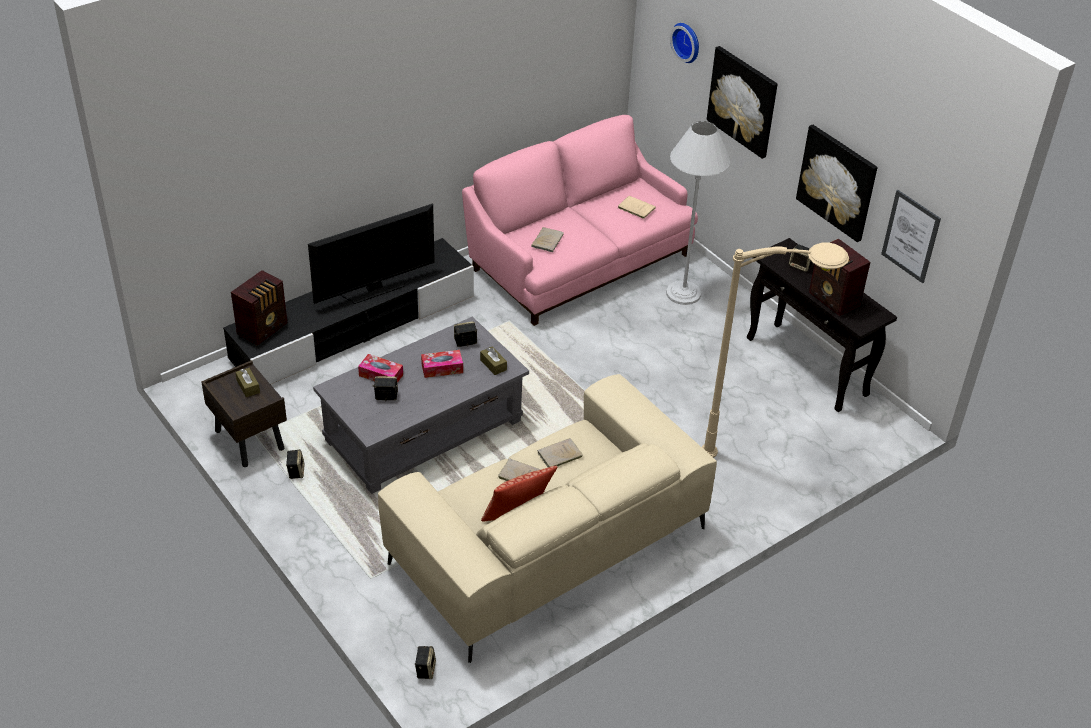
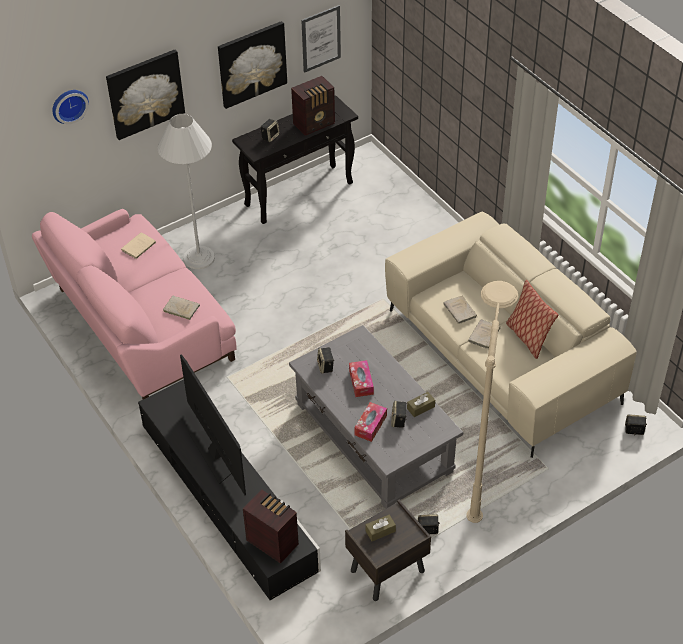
camera: 85 degrees left, 5 degrees up
(493, 365) = (356, 347): brown tissue box -> brown tissue box (420, 407)
(764, 458) = (403, 228): beige floor lamp -> beige floor lamp (480, 474)

